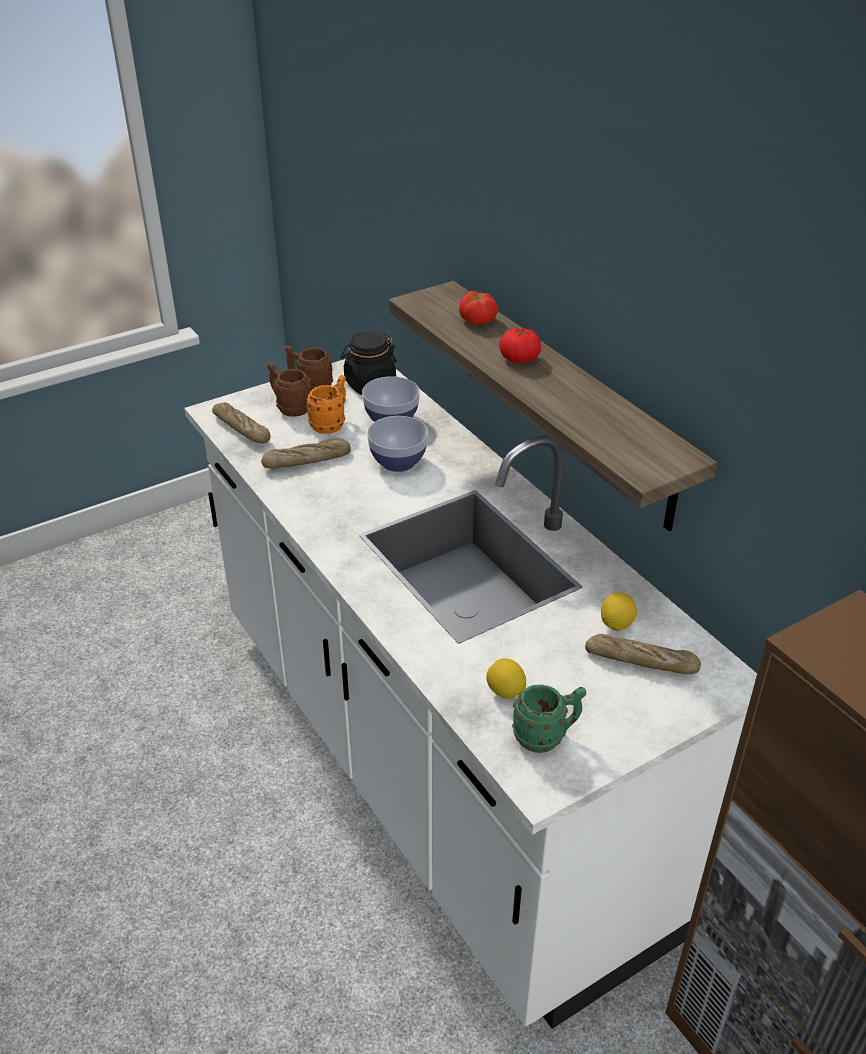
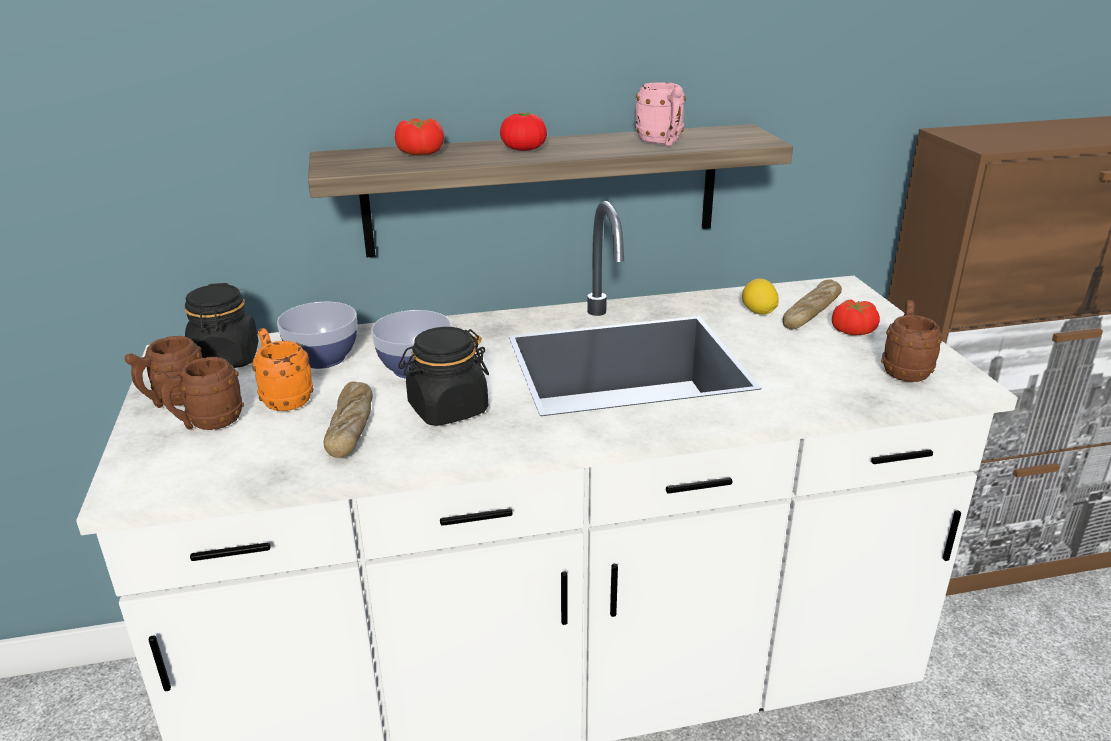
camera: 70 degrees left, 10 degrees down
(241, 429) = (212, 470): bread -> none
(347, 492) = (447, 409): none -> black jar
(505, 692) = (840, 377): lemon -> none
(546, 736) = (904, 369): green mug -> brown mug
(592, 419) = (662, 142): none -> pink mug
(616, 695) = (852, 330): none -> tomato

